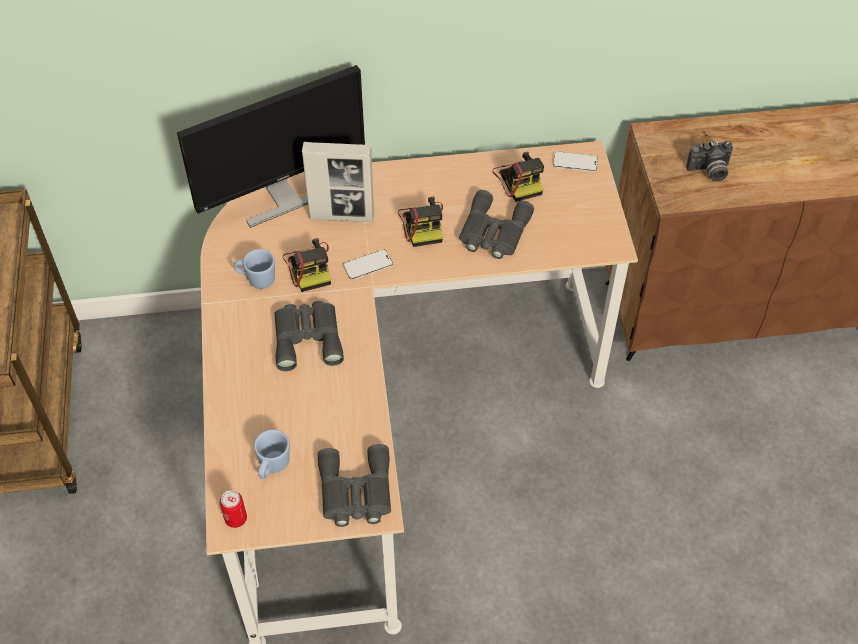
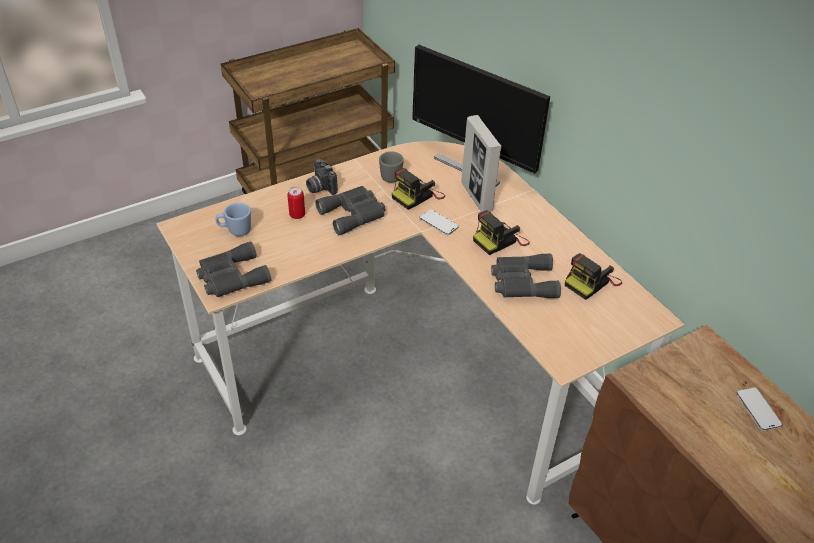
camera: 65 degrees right, 10 degrees down
(236, 519) = (187, 227): can -> can (297, 215)
(256, 279) = (390, 175): blue mug -> grey mug
(575, 163) = (641, 312): phone -> phone (758, 410)
(709, 172) = (695, 398): camera -> camera (320, 187)

